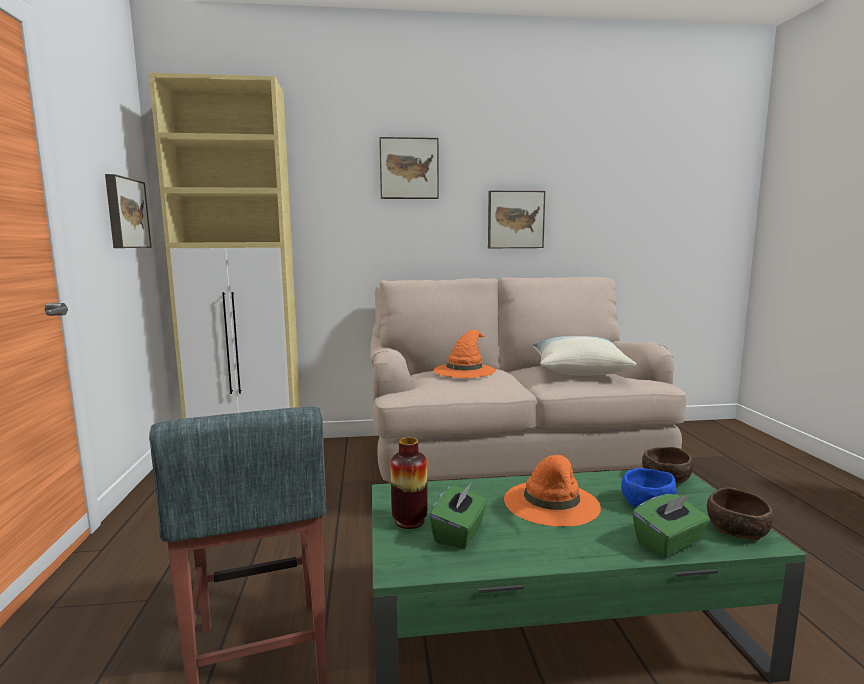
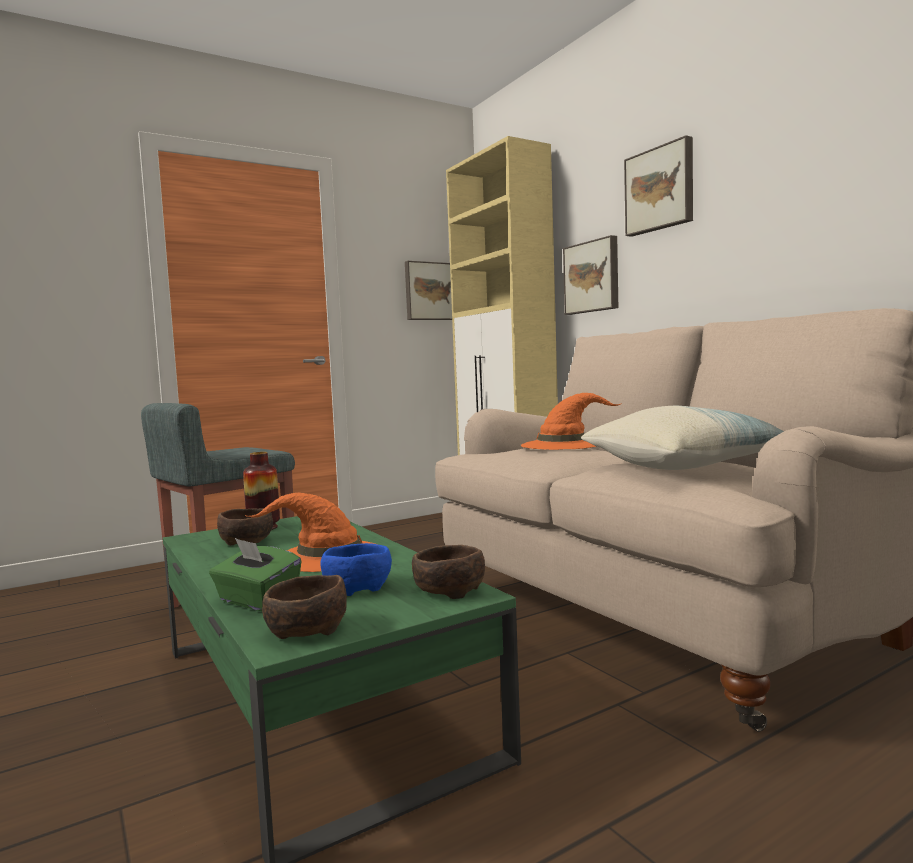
camera: 65 degrees right, 5 degrees down
(459, 533) = (248, 541): green tissue box -> brown bowl
(515, 220) = (805, 227): picture -> picture (592, 277)

